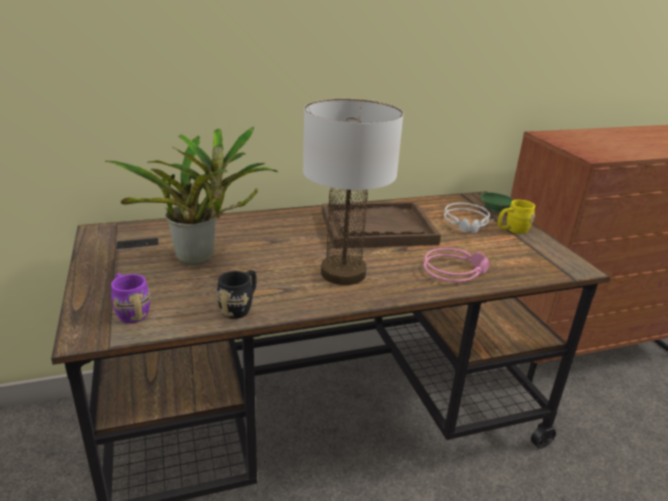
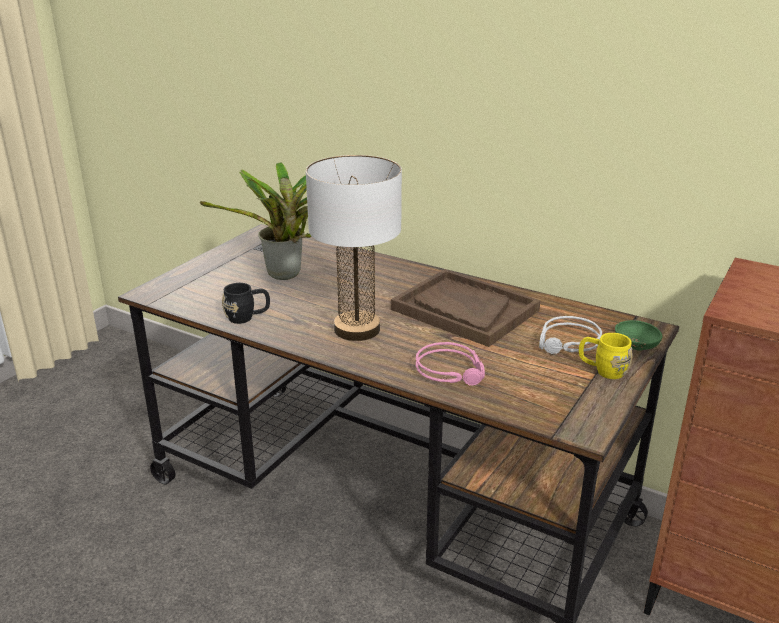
camera: 50 degrees right, 0 degrees up
(130, 311) = (190, 290): purple mug -> none

